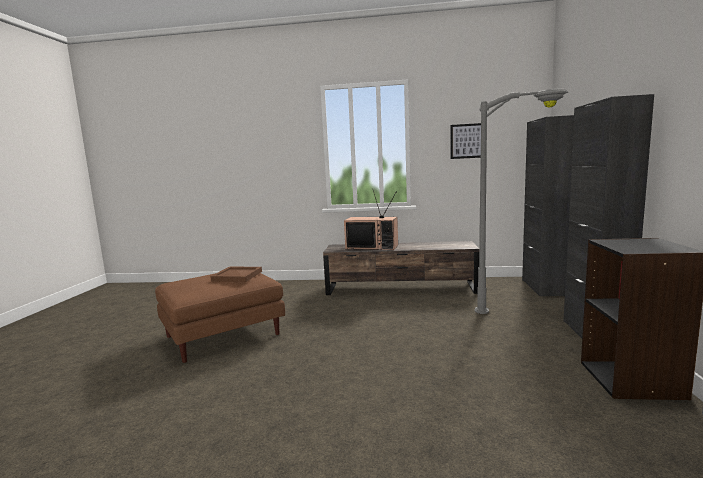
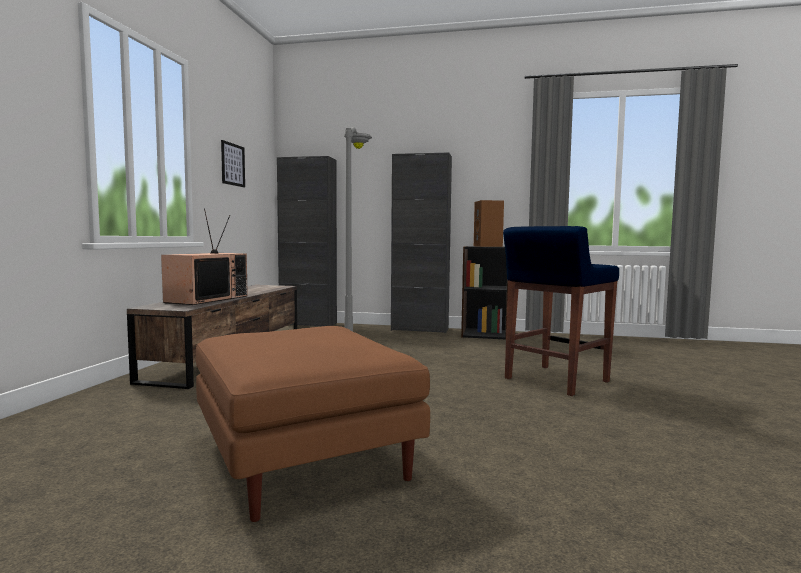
camera: 85 degrees left, 5 degrees down
(236, 276) = (304, 331): brown tray -> none
(387, 426) = (555, 380): none -> blue stool
(640, 245) = (488, 246): none -> brown speaker

